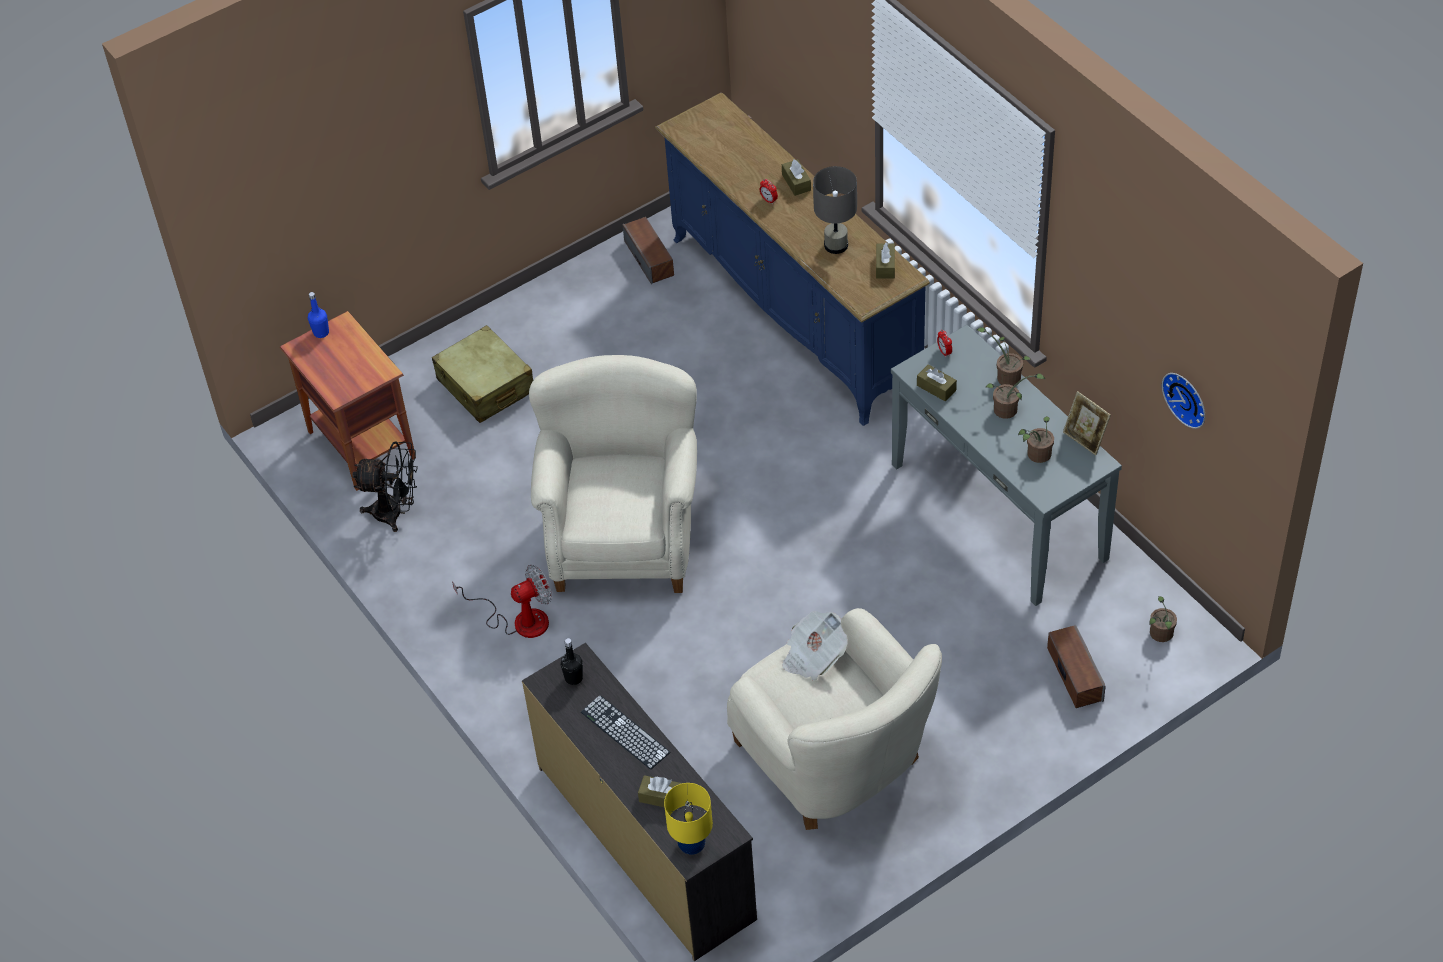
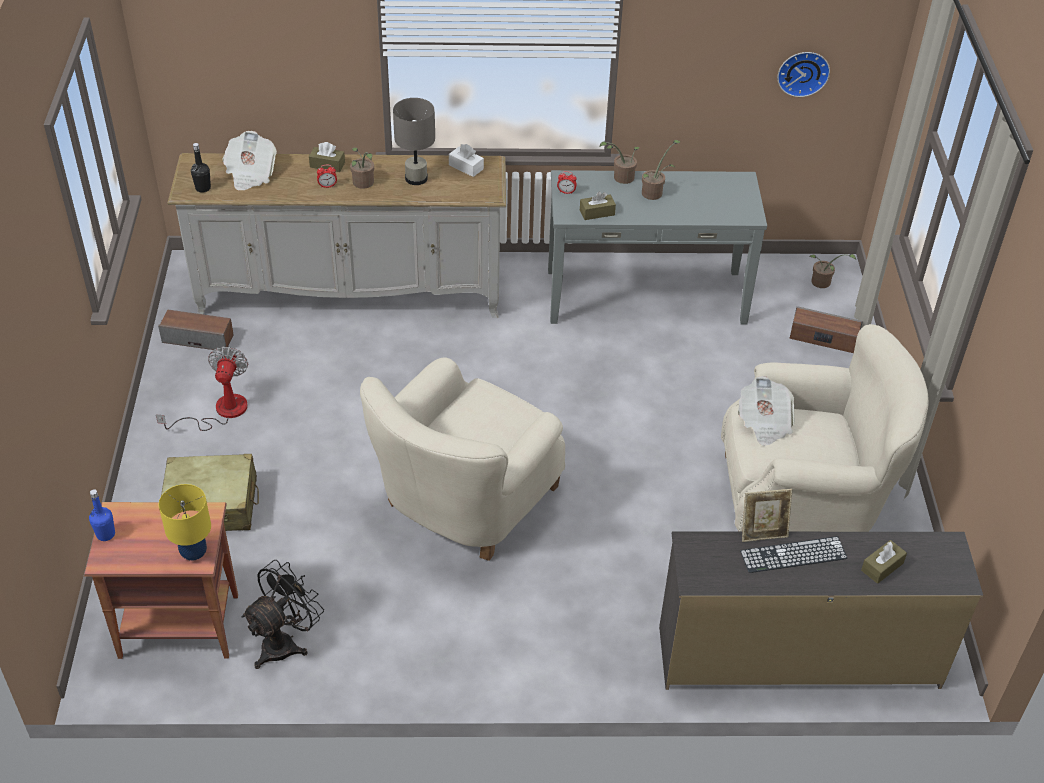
camera: 60 degrees left, 5 degrees down
(519, 620) = (492, 618): fan -> fan (220, 411)
(573, 678) = (706, 558): black bottle -> black bottle (203, 188)
(623, 534) = (466, 503): beige armchair -> beige armchair turned 90 degrees counterclockwise
(692, 846) = (949, 573): yellow table lamp -> yellow table lamp (195, 553)
(737, 147) = (250, 174): none -> newspaper
(792, 314) = (350, 295): blue cabinet -> grey cabinet
(885, 266) = (466, 167): brown tissue box -> white tissue box
(1036, 455) = (710, 201): potted plant -> potted plant (363, 184)
(1085, 439) = (716, 174): picture frame -> picture frame (763, 532)

